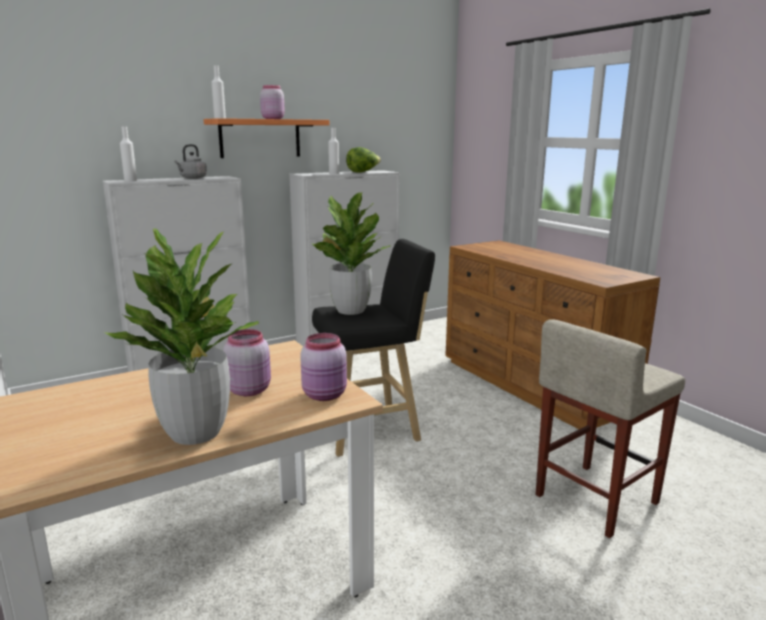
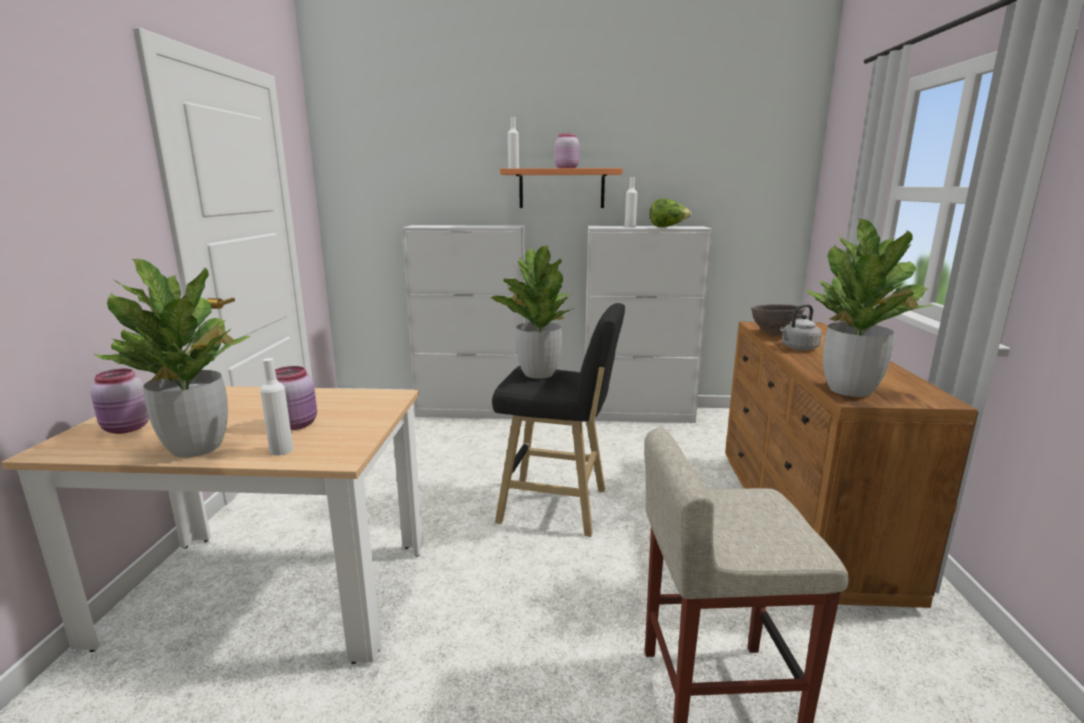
camera: 35 degrees right, 0 degrees up
(130, 180) = (428, 226): white bottle -> white bottle (281, 450)
(192, 178) = (482, 226): grey kettle -> grey kettle (798, 348)
(325, 395) = (333, 447): pink jar -> pink jar (127, 428)
(489, 252) = (774, 334): none -> brown bowl
(593, 278) = (850, 390): none -> potted plant

